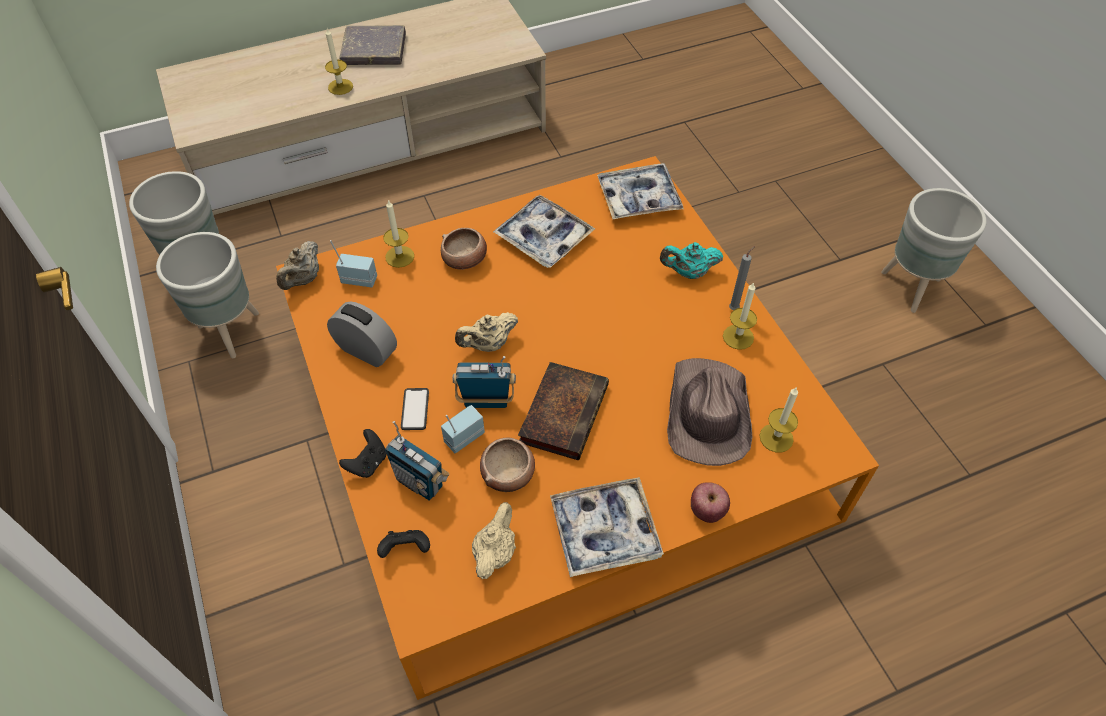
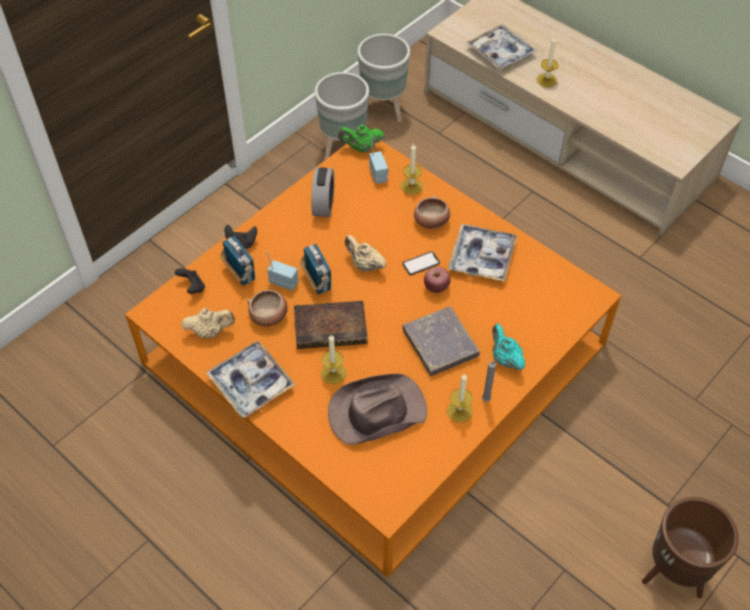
camera: 65 degrees right, 0 degrees up
(303, 279) = (361, 148): beige teapot -> green teapot
(374, 50) = (601, 79): grey book -> grey book (440, 344)
(415, 409) = (292, 248): phone -> phone (421, 263)
(420, 482) = (241, 274): radio -> radio turned 135 degrees clockwise
(639, 198) = (563, 300): tray -> tray (500, 52)
(707, 511) = (294, 437): apple -> apple (436, 287)
(776, 438) = (377, 462): candle -> candle (333, 373)
(912, 288) = (673, 575): grey planter -> brown planter

